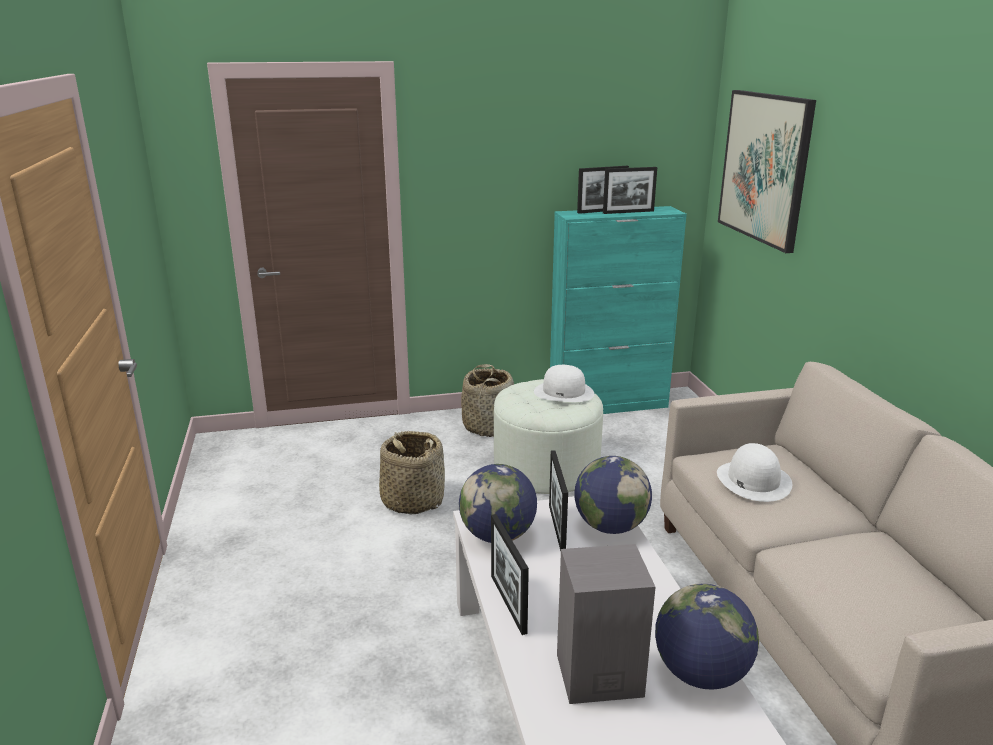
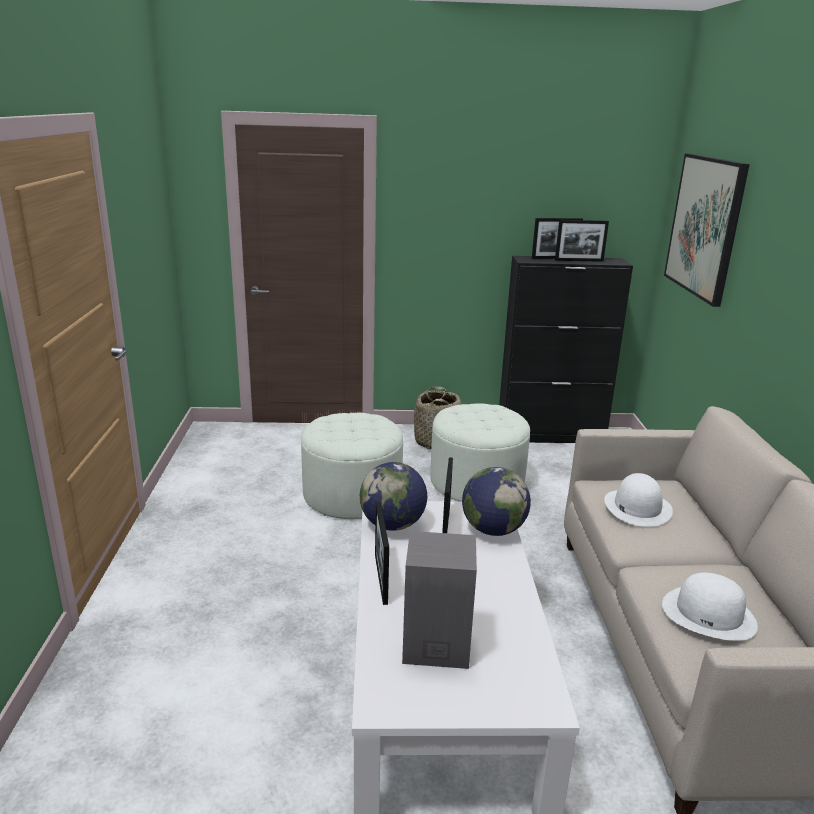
camera: 10 degrees right, 0 degrees up
(412, 500) = (352, 495): basket -> white ottoman
(564, 392) = (496, 416): white hat -> white hat (709, 614)
(609, 405) = (551, 435): turquoise cabinet -> black cabinet
(701, 674) = (525, 658): globe -> none

